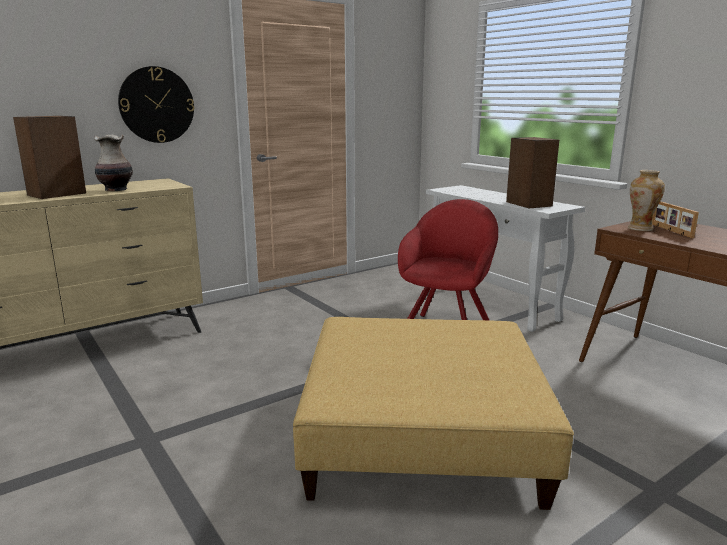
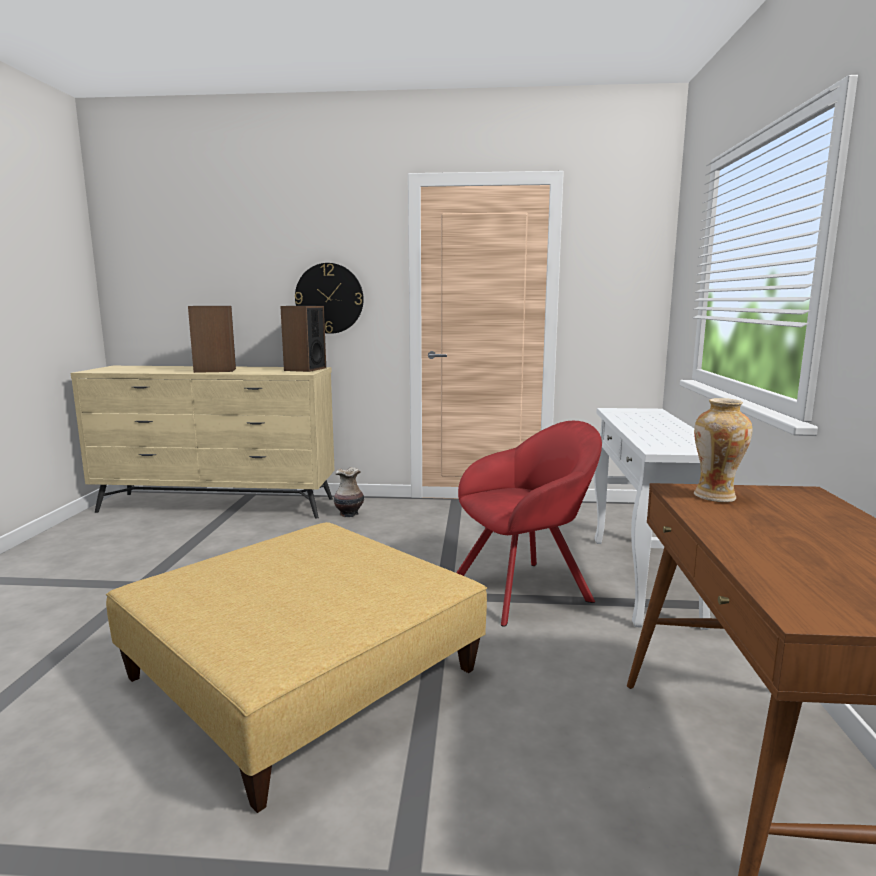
camera: 40 degrees right, 5 degrees down
(115, 190) = (258, 371): vase -> vase (348, 514)
(528, 204) = (662, 440): speaker -> speaker (305, 369)
(670, 230) = (761, 509): picture frame -> none

